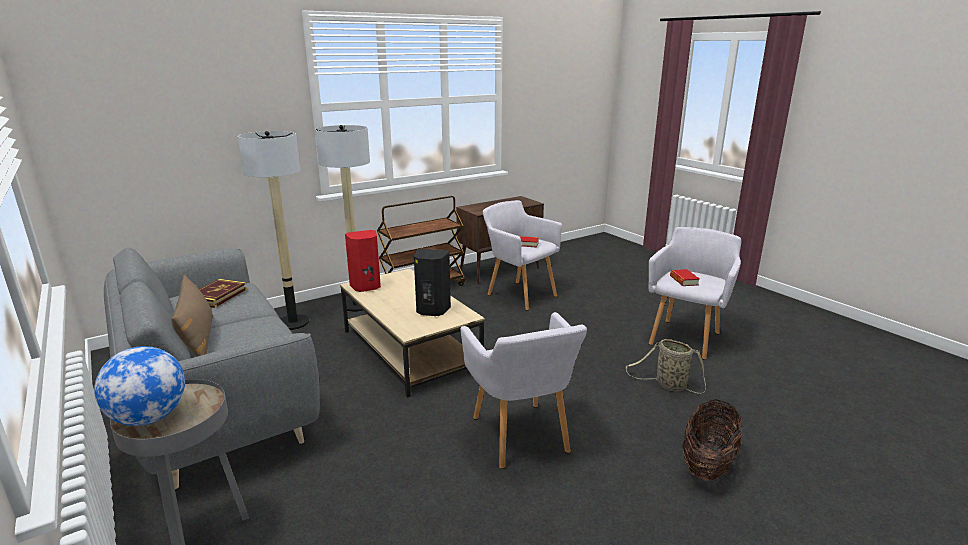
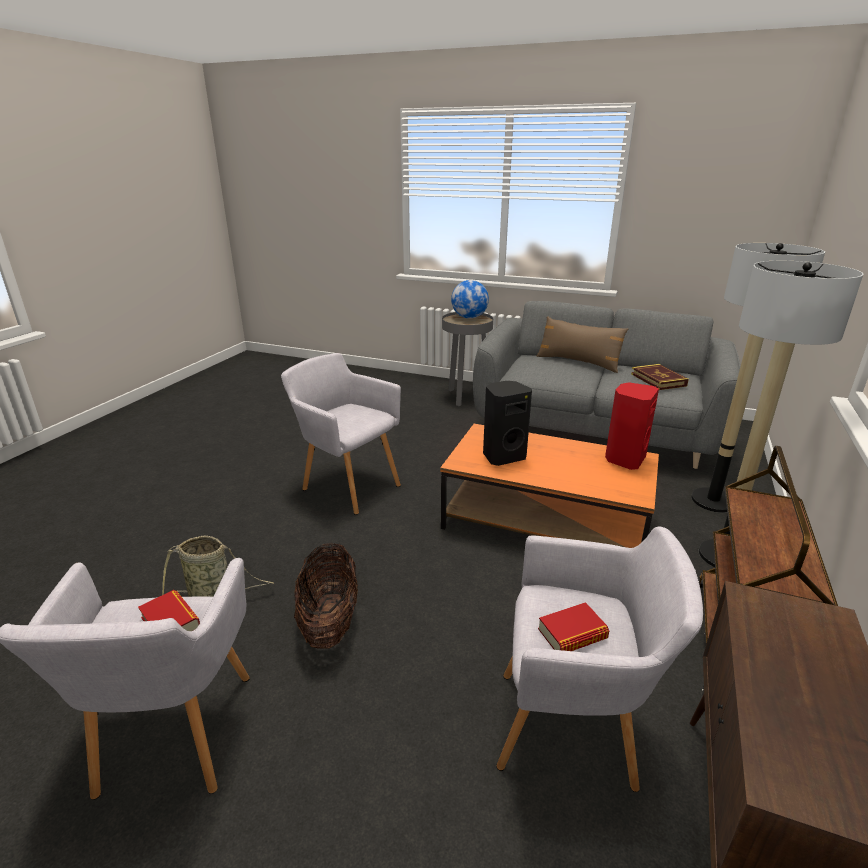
camera: 145 degrees right, 5 degrees up
(409, 349) = (547, 521): beige coffee table -> orange coffee table
(707, 464) = (179, 520): basket -> basket (330, 621)

